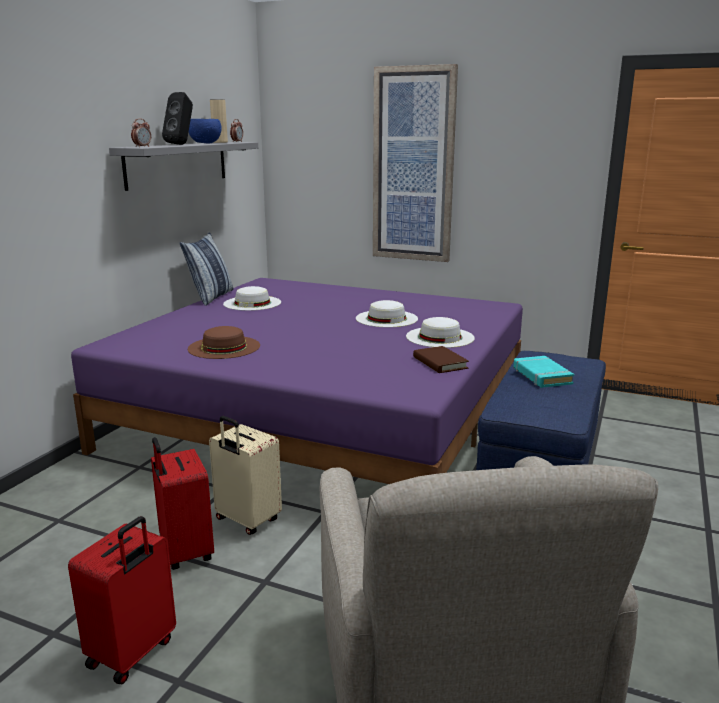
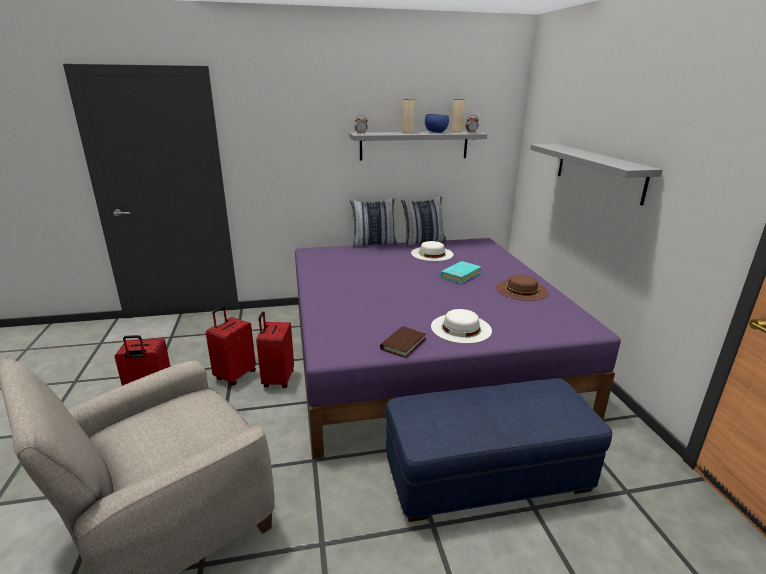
camera: 55 degrees right, 5 degrees up
(161, 314) = (374, 243): none -> pillow
(181, 144) = (407, 133): black speaker -> beige vase
(224, 347) = (343, 274): brown hat -> brown hat (521, 290)
(246, 521) = (277, 379): beige suitcase -> red suitcase
(386, 318) = (471, 298): white hat -> none
(413, 166) = (598, 171): picture -> grey shelf
(541, 376) = (501, 403): turquoise book -> turquoise book (460, 275)

